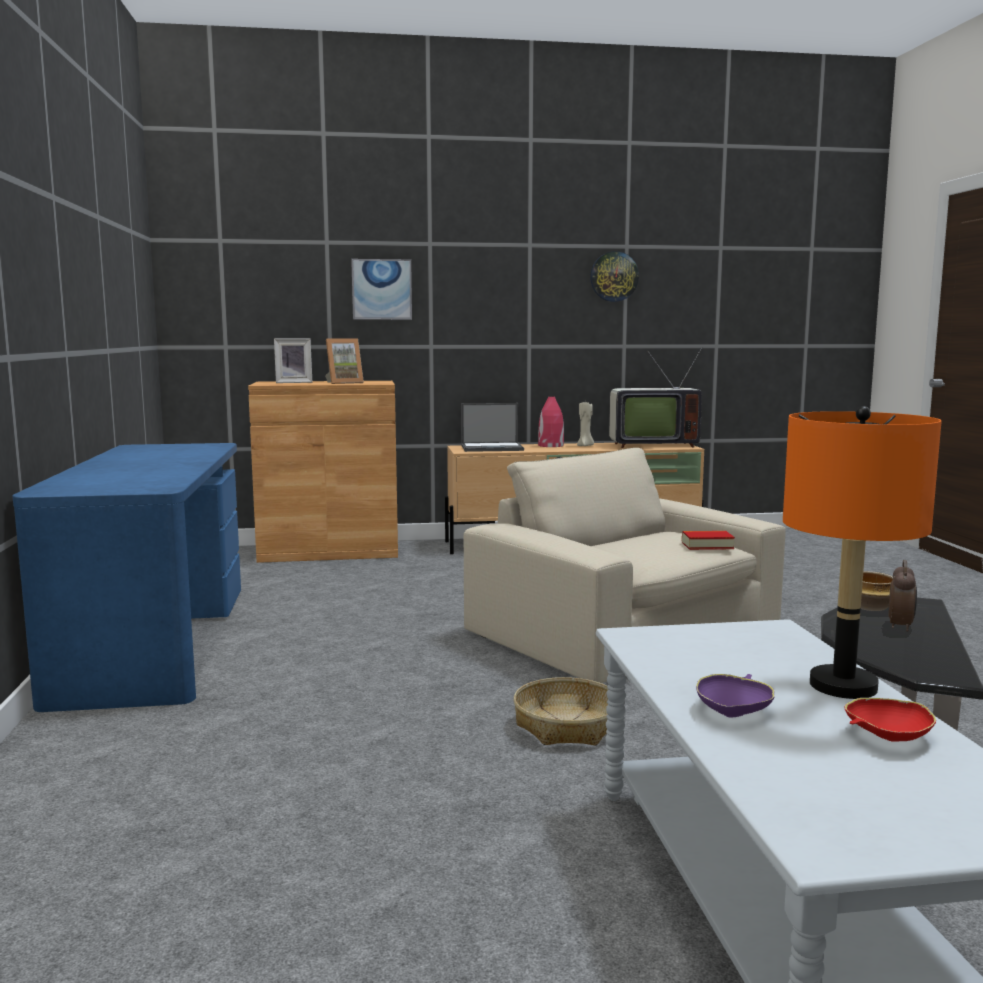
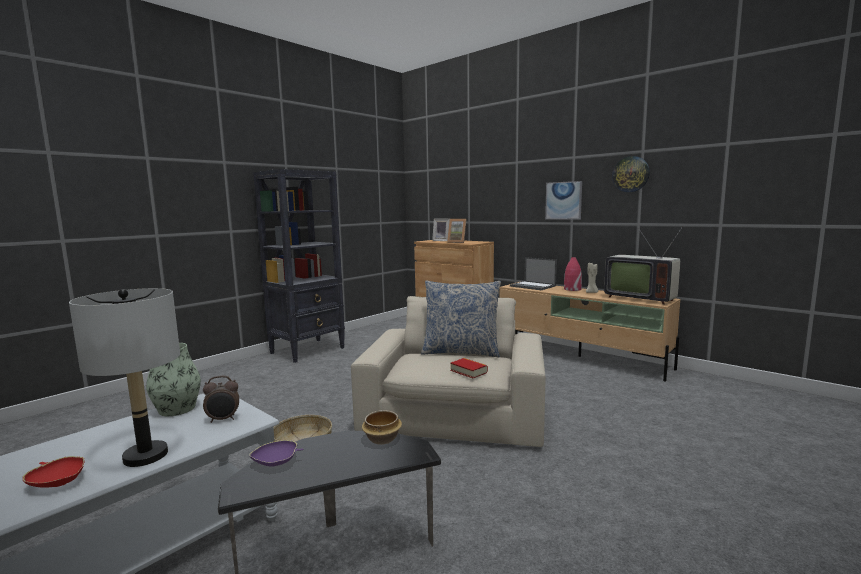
camera: 50 degrees right, 0 degrees up
(155, 640) = (308, 350): blue desk -> black bookcase
(381, 289) = (491, 190): picture -> picture (563, 200)
(620, 535) = (461, 352): none -> pillow
(661, 657) = (177, 409): none -> vase
(733, 711) = (95, 440): purple bowl -> purple bowl (277, 462)
(842, 686) = (146, 456): orange table lamp -> grey table lamp
(901, 626) = (343, 457): alarm clock -> alarm clock (223, 419)

